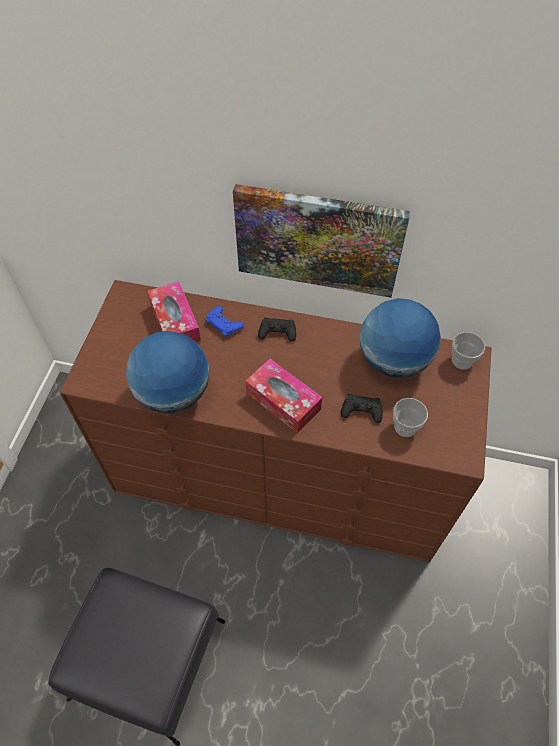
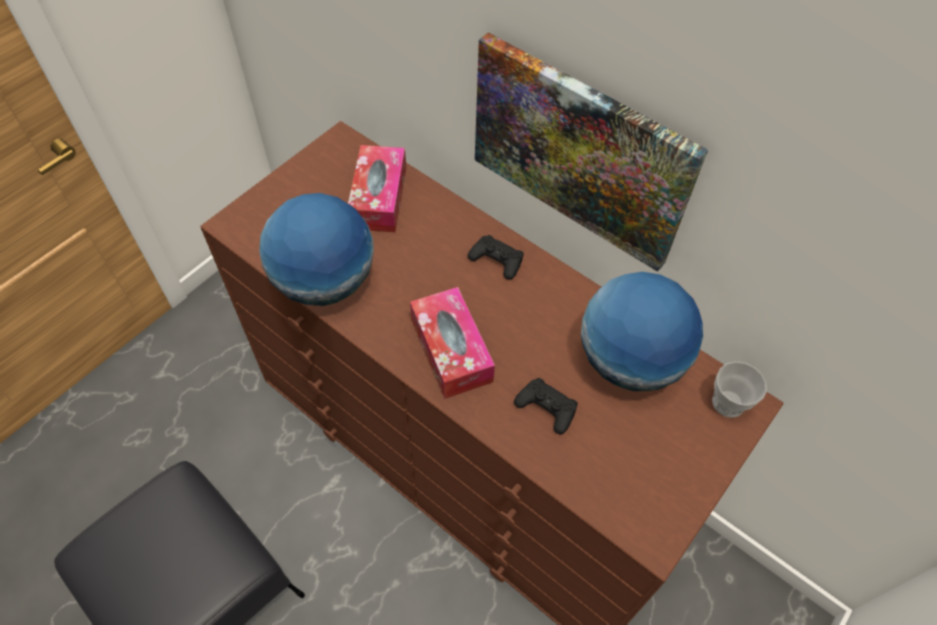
camera: 25 degrees right, 0 degrees up
(223, 324) = (435, 223): blue game controller -> none
(405, 427) = (593, 457): cup -> none

